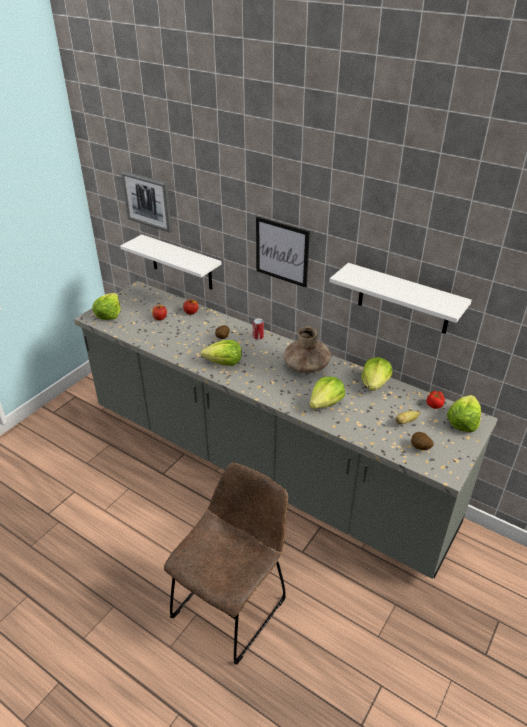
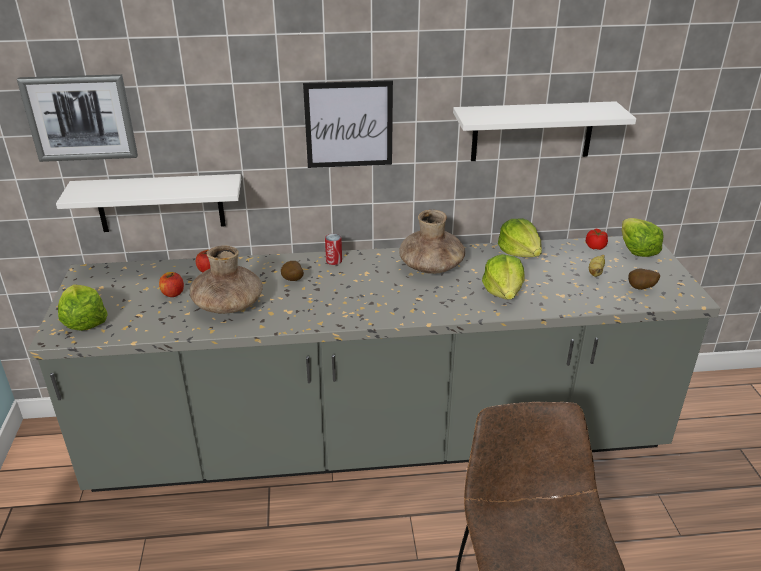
camera: 40 degrees left, 5 degrees down
(175, 337) = (228, 305): none -> brown vase
(224, 362) = (334, 305): lettuce -> none

